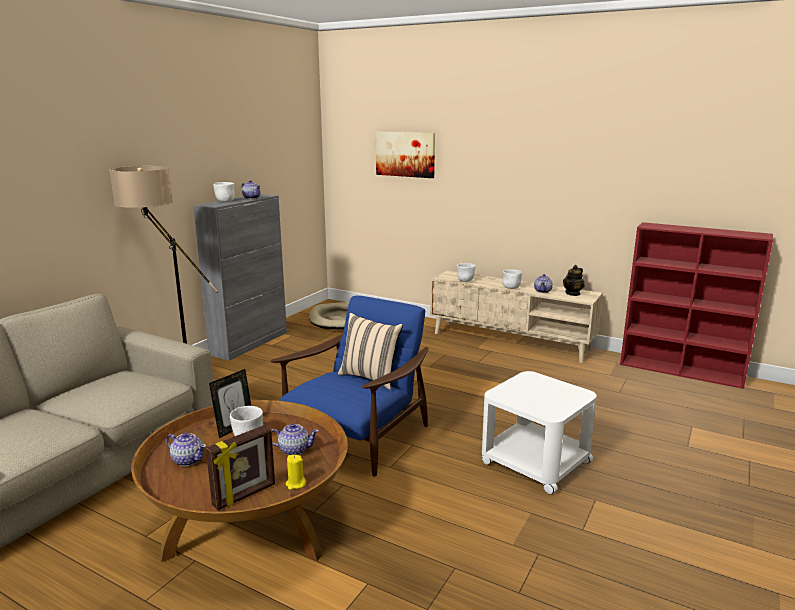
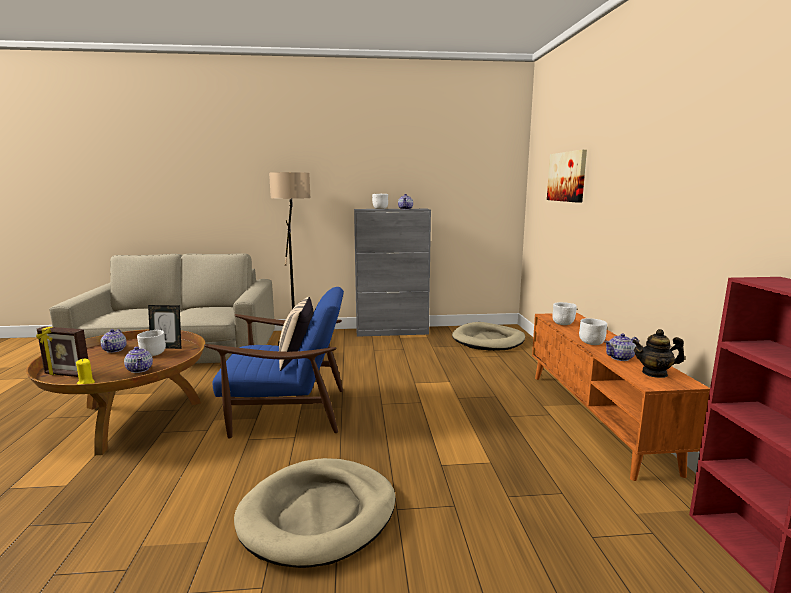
camera: 55 degrees right, 5 degrees down
(510, 341) = (596, 418): beige tv stand -> orange tv stand
(534, 462) = (318, 514): white side table -> beige dog bed

